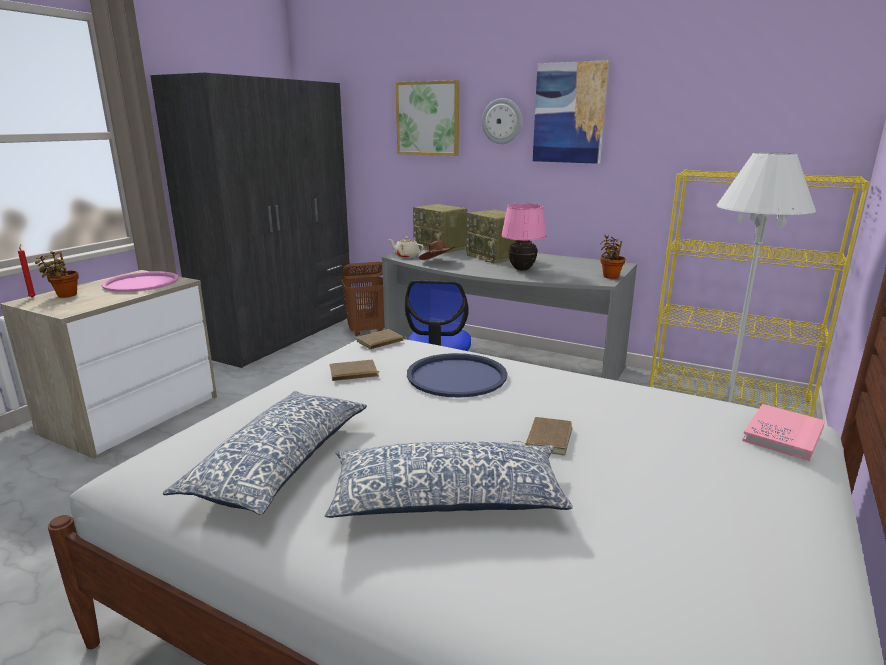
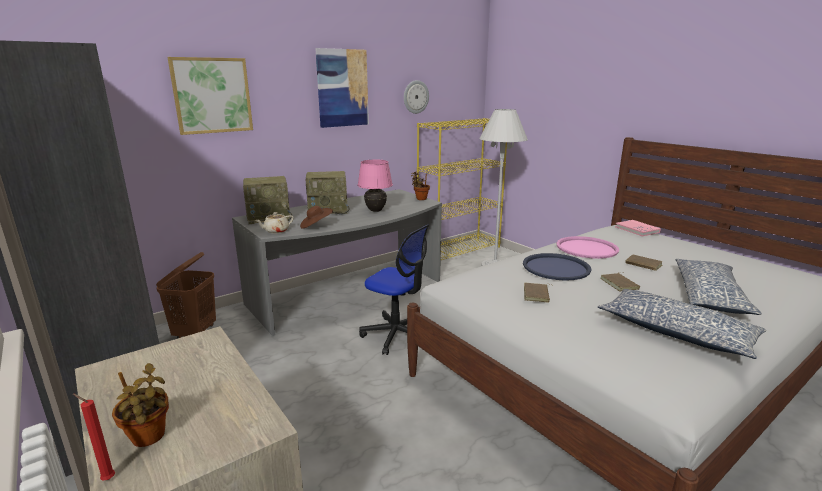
camera: 65 degrees left, 0 degrees up
(141, 283) = (172, 367): pink tray -> pink tray (587, 248)
(380, 342) = (475, 278): brown book -> brown book (620, 284)
(502, 121) = (290, 96): wall clock -> wall clock (415, 97)

